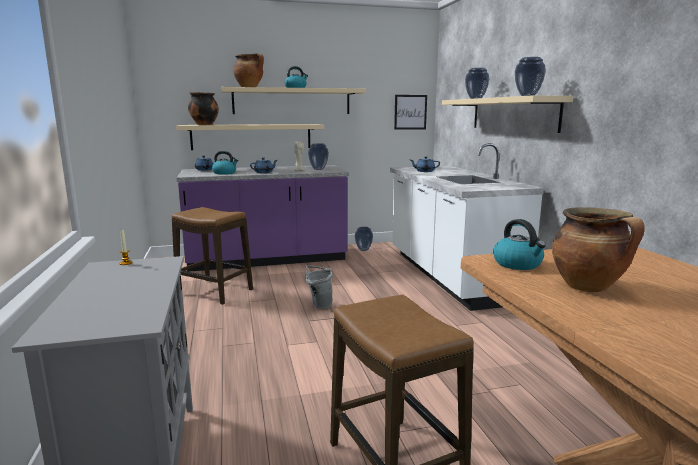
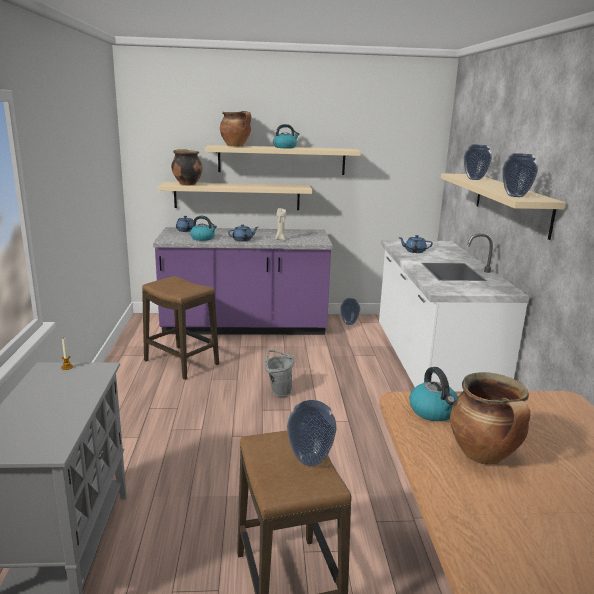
camera: 10 degrees right, 5 degrees up
(319, 169) = (302, 238): vase -> vase (311, 460)
(410, 112) = (415, 174): picture -> none

